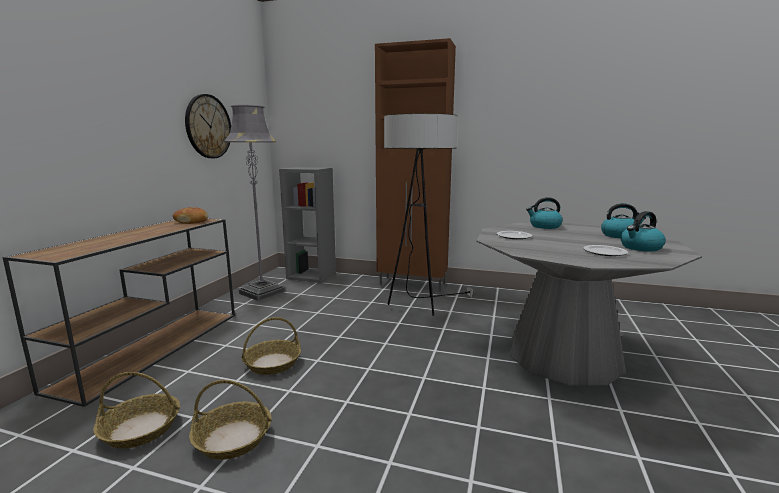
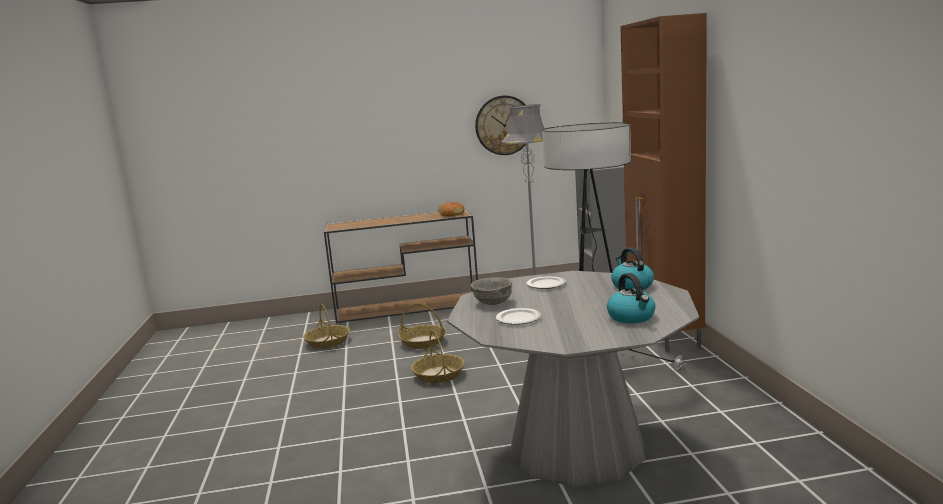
camera: 65 degrees right, 0 degrees up
(233, 438) = (335, 364): basket -> basket (439, 375)
(548, 251) = (493, 302): none -> grey bowl
(640, 248) = (566, 329): kettle -> none

